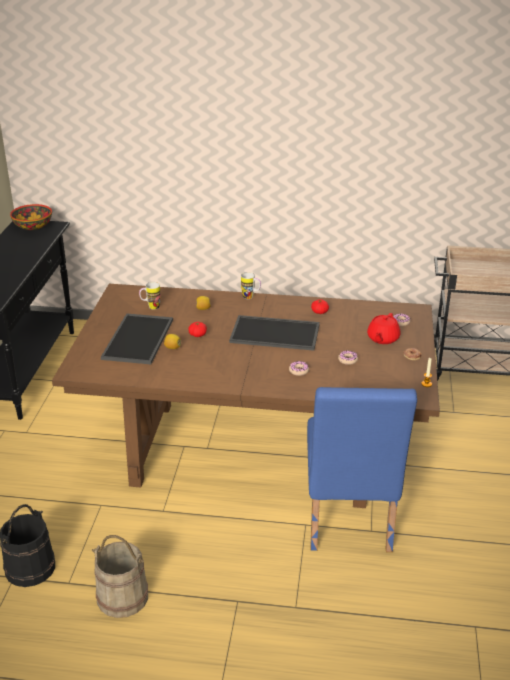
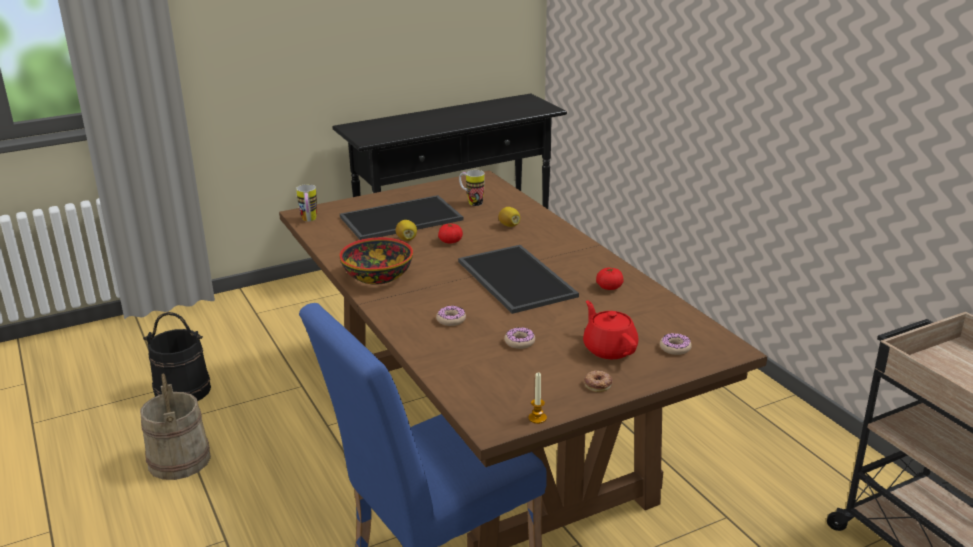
camera: 55 degrees right, 5 degrees down
(32, 226) = (529, 103): bowl -> bowl (377, 276)
(251, 297) = (576, 239): mug -> mug (309, 220)
(382, 339) = (609, 349): red teapot -> red teapot turned 75 degrees clockwise

